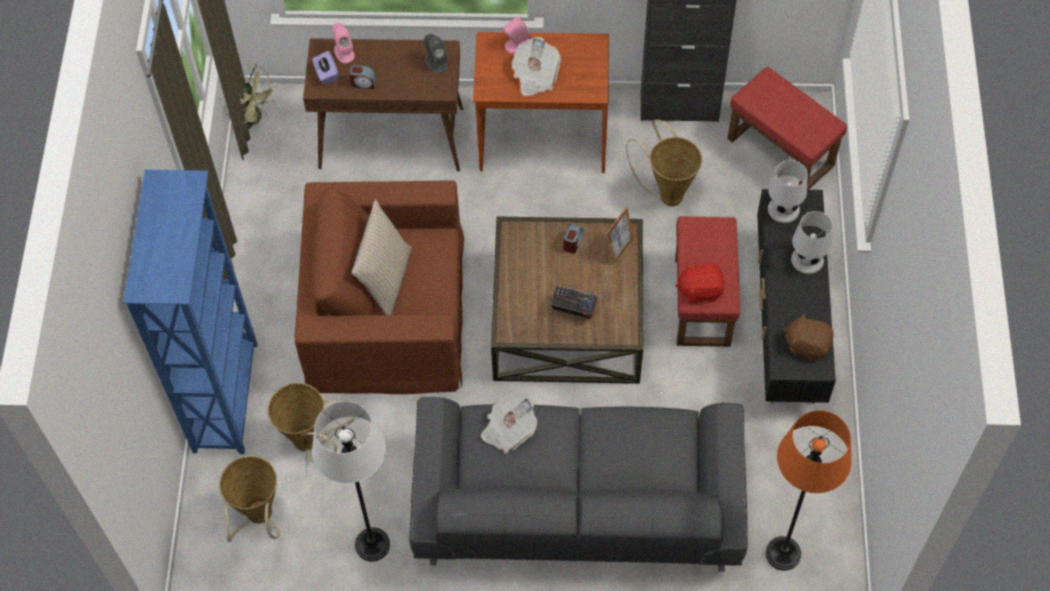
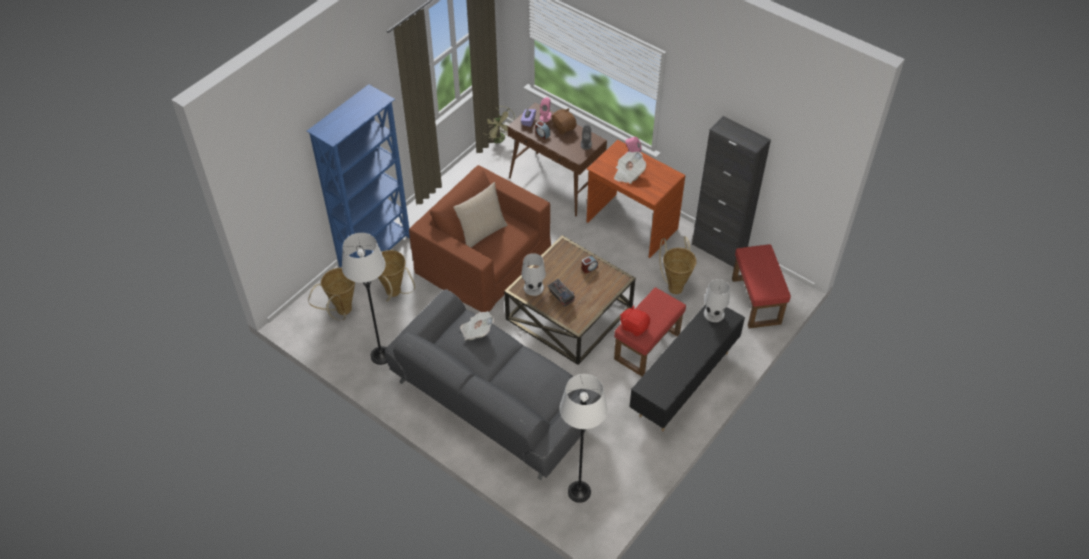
camera: 35 degrees right, 10 degrees down
(619, 248) = (610, 284): picture frame -> none
(783, 554) = (579, 492): orange floor lamp -> white floor lamp
(807, 260) = (704, 345): white table lamp -> white table lamp (533, 288)
(807, 344) = (666, 384): brown plush toy -> brown plush toy (564, 127)

